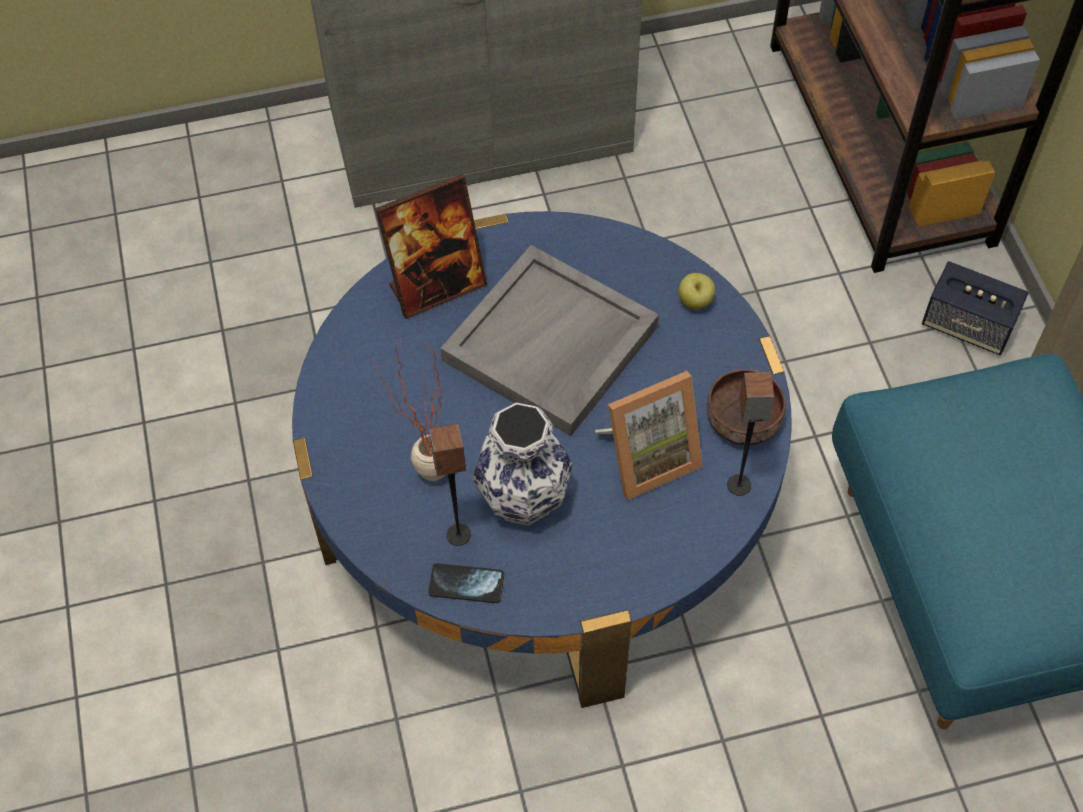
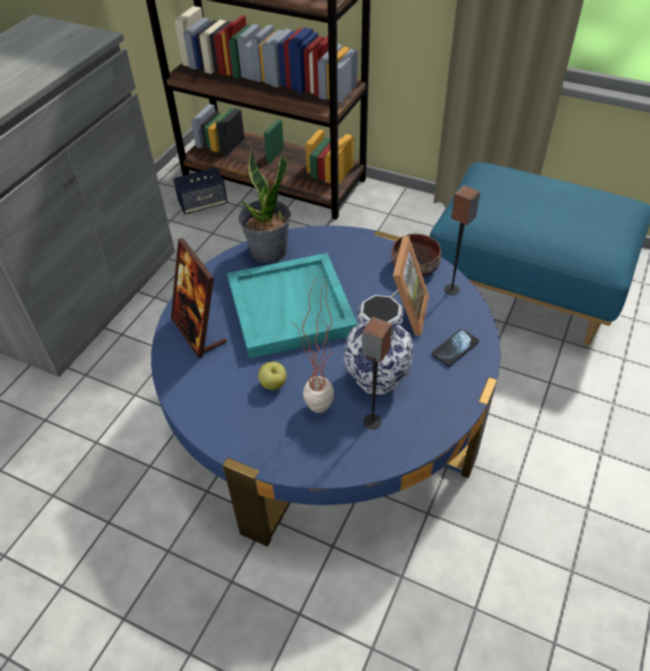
camera: 50 degrees left, 10 degrees down
(437, 287) = (199, 331): picture frame -> picture frame turned 135 degrees clockwise
(466, 584) = (409, 438): phone -> phone (455, 348)
(550, 345) = (292, 308): grey tray -> turquoise tray
(619, 255) = (268, 251): none -> potted plant
(695, 302) = (328, 242): apple -> apple (273, 384)
(967, 325) = (394, 210): speaker -> speaker (203, 204)

